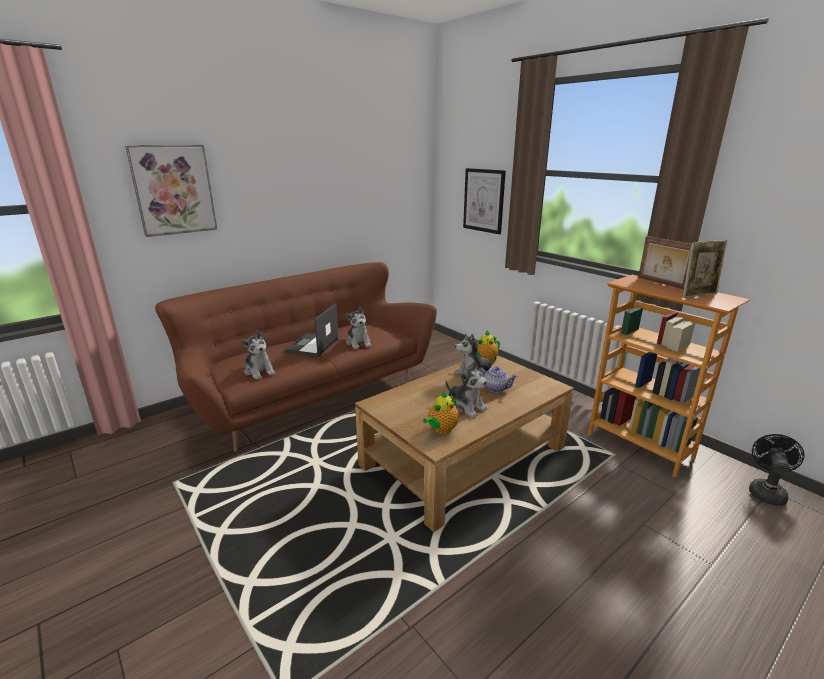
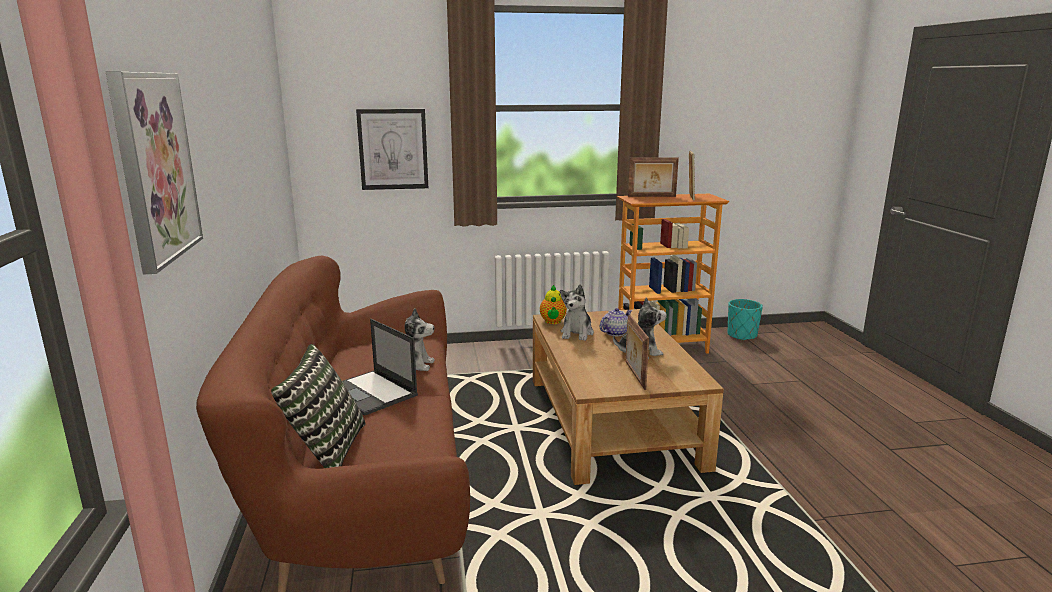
camera: 60 degrees left, 5 degrees down
(243, 356) = (325, 450): none -> pillow
(259, 371) = (407, 444): plush toy -> none
(417, 414) = (634, 375): none -> picture frame
(441, 429) = (672, 372): teapot -> none
(766, 491) = (742, 335): black fan -> turquoise planter

